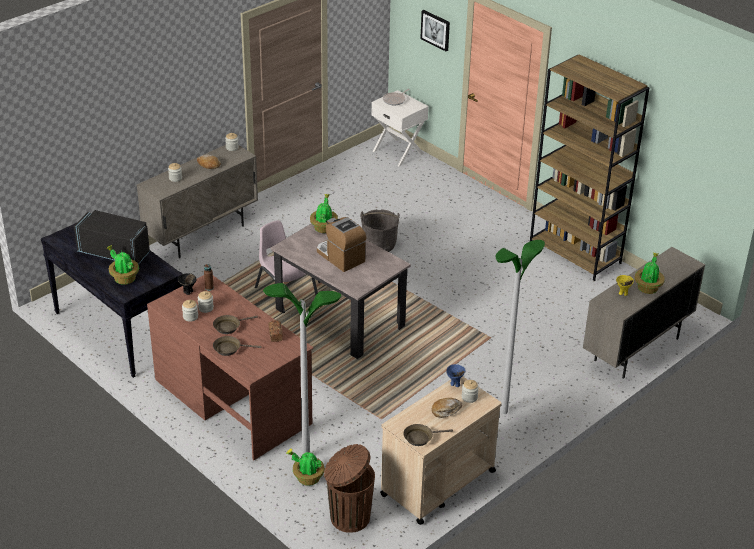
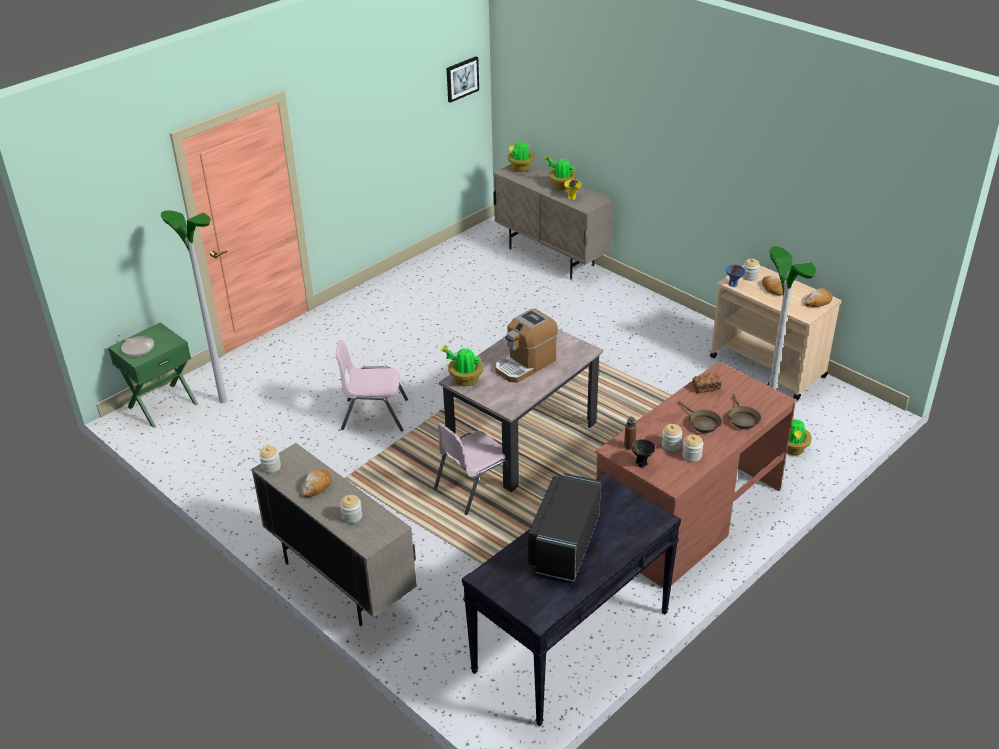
camera: 90 degrees left, 0 degrees up
(124, 278) = (625, 526): potted plant -> potted plant (520, 168)
(348, 517) = (835, 419): brown trash can -> none
(379, 244) = (374, 414): grey bucket -> pink chair
(399, 152) = (162, 405): white nightstand -> green nightstand
(420, 437) = (818, 302): brown frying pan -> bread
(435, 30) = (137, 222): picture -> picture (462, 78)
(504, 411) = (656, 329): floor lamp -> floor lamp (223, 400)
(575, 253) = (397, 283): brown bookcase -> none

